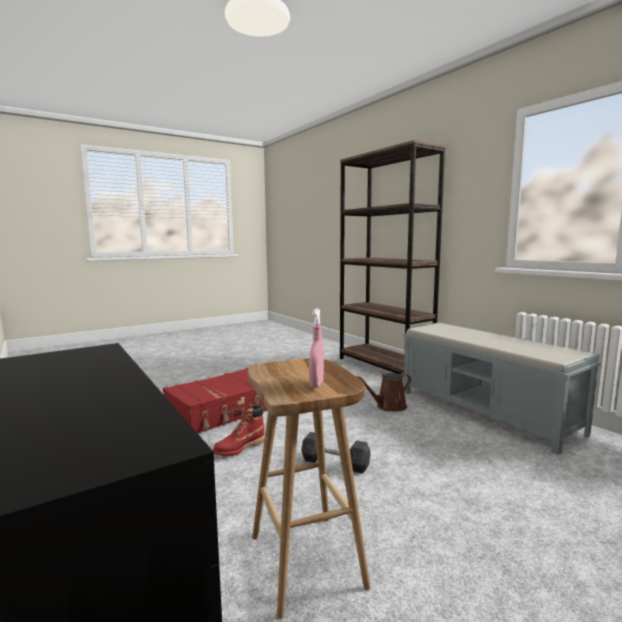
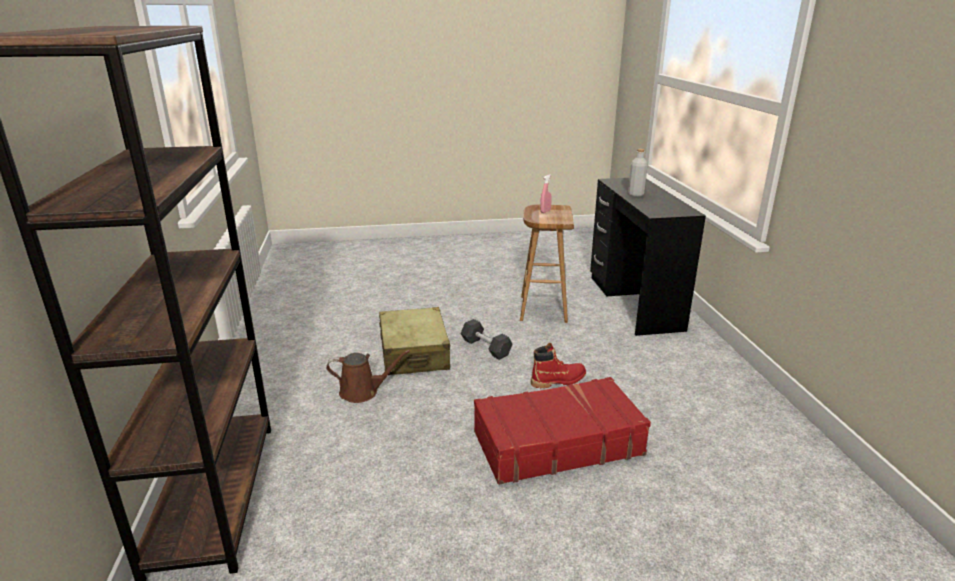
camera: 155 degrees left, 15 degrees up
(104, 388) = (635, 194): none -> grey bottle
(396, 439) = (414, 353): none -> beige suitcase
(486, 412) = (284, 358): grey bench -> none

